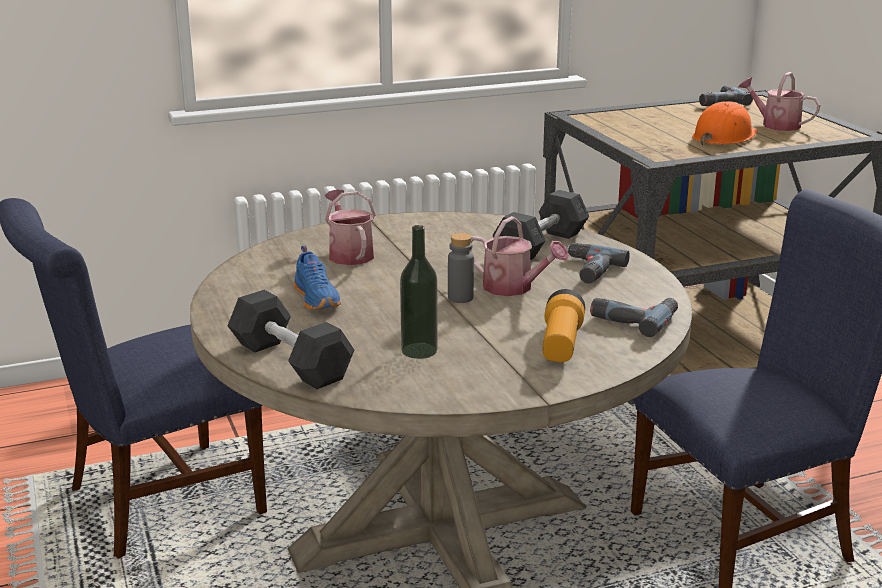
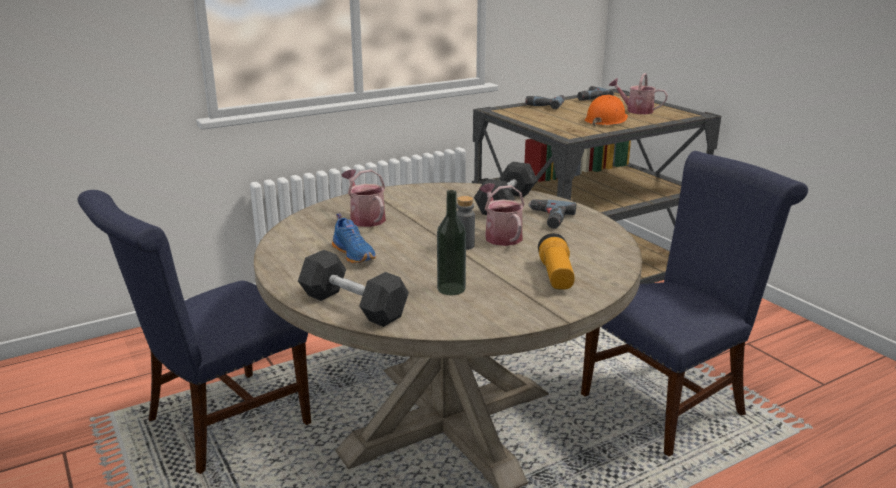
camera: 10 degrees left, 0 degrees up
(513, 288) = (501, 236): watering can -> watering can turned 135 degrees counterclockwise
(633, 318) = (599, 252): power drill -> power drill (545, 105)

